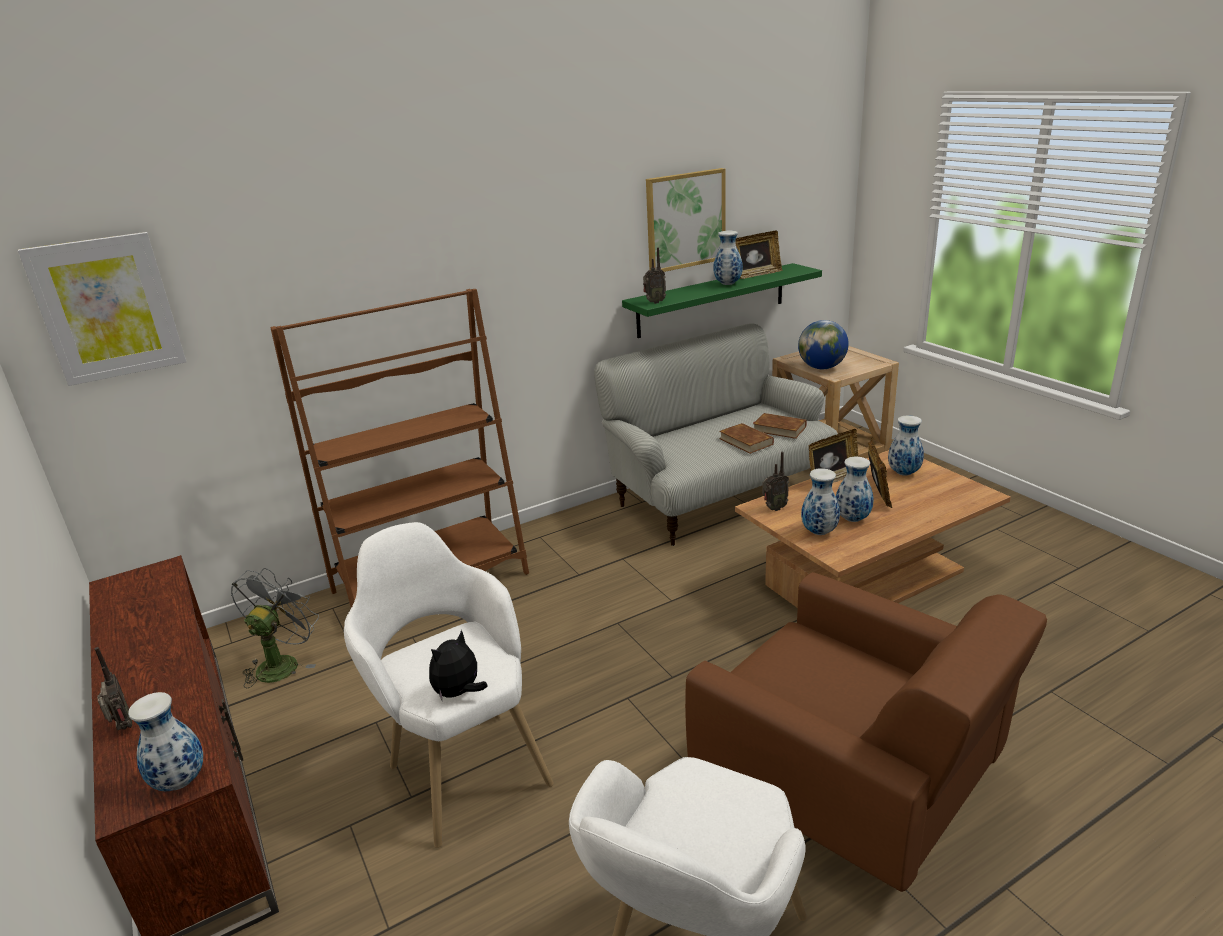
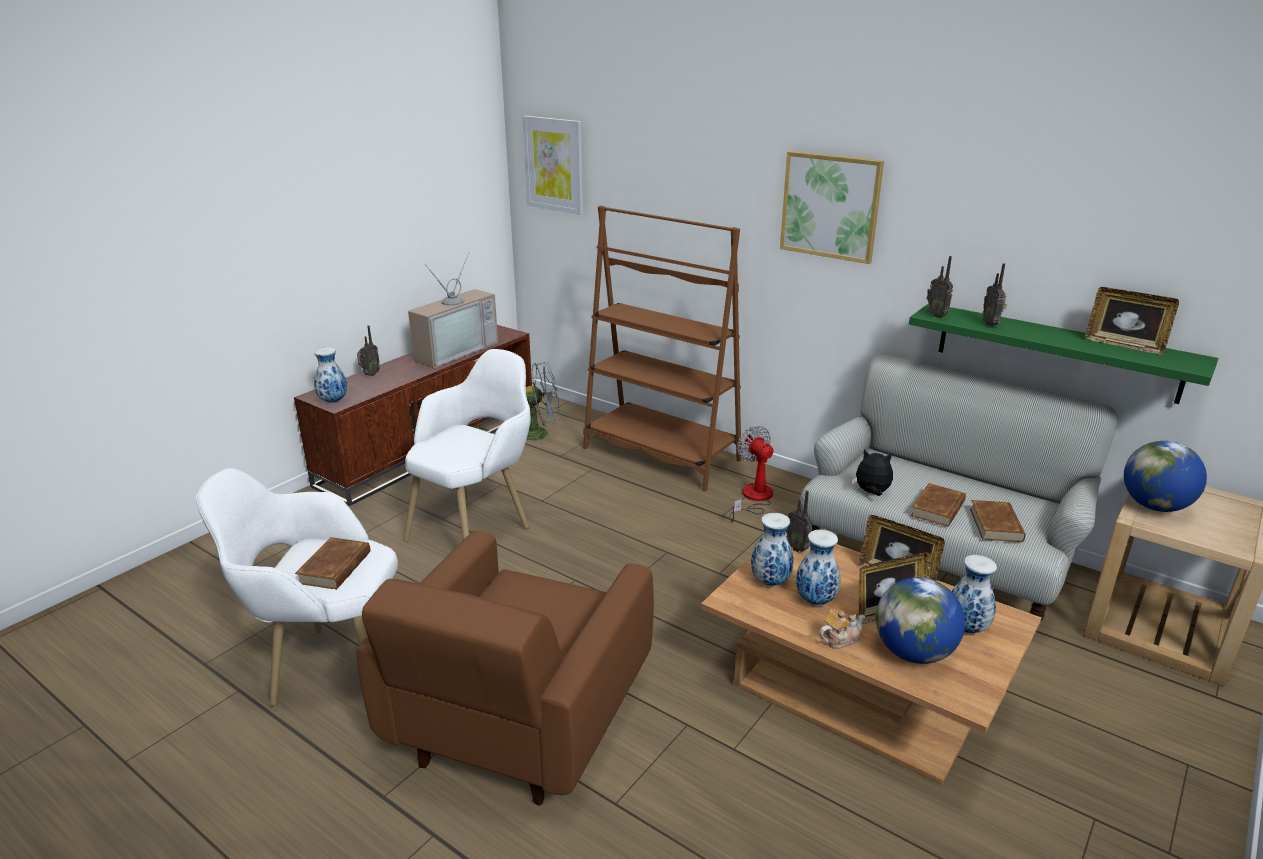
camera: 65 degrees right, 0 degrees up
(147, 627) = (453, 350): none -> television
(459, 693) = (432, 456): plush toy -> plush toy (871, 493)
(564, 550) = (753, 498): none -> fan
(685, 220) = (1037, 242): picture -> picture (830, 206)
(688, 293) = (991, 324): none -> radio
(710, 817) = (335, 567): none -> brown book
(727, 284) = (1056, 336): vase -> none
(906, 522) = (839, 639): none -> teapot
(928, 498) = (913, 653): none -> globe

